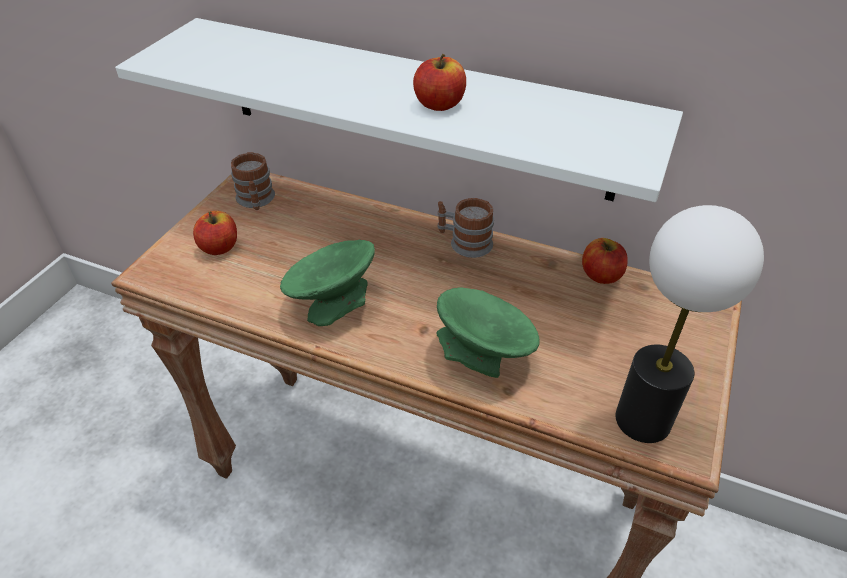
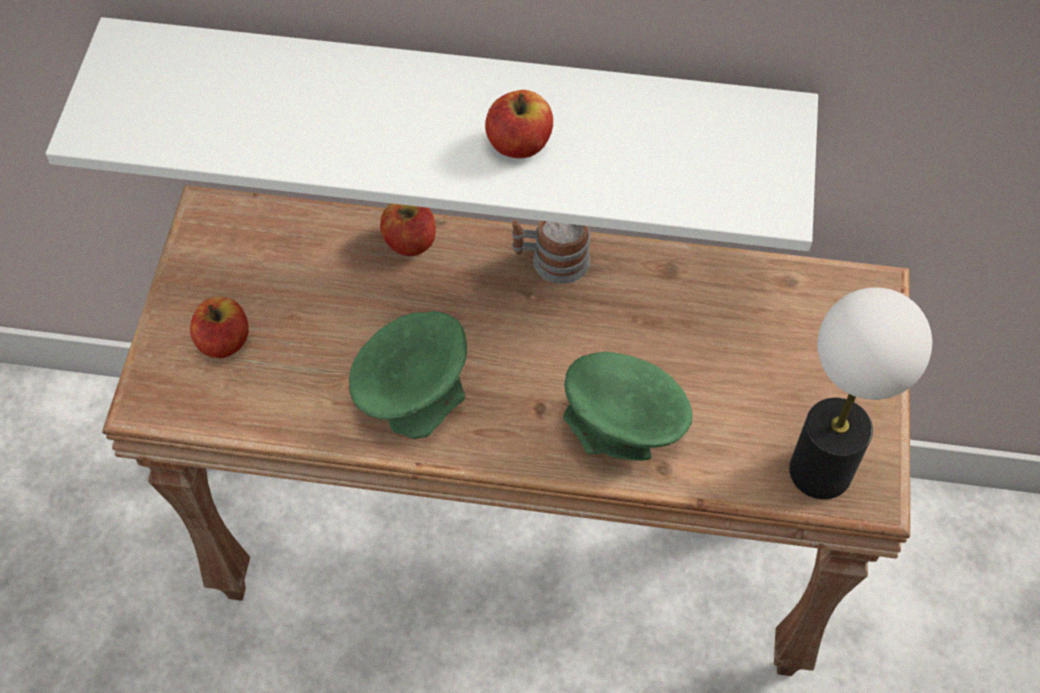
camera: 15 degrees left, 15 degrees up
(256, 201) = (239, 249): mug -> none
(601, 275) = (736, 275): apple -> apple (410, 241)

